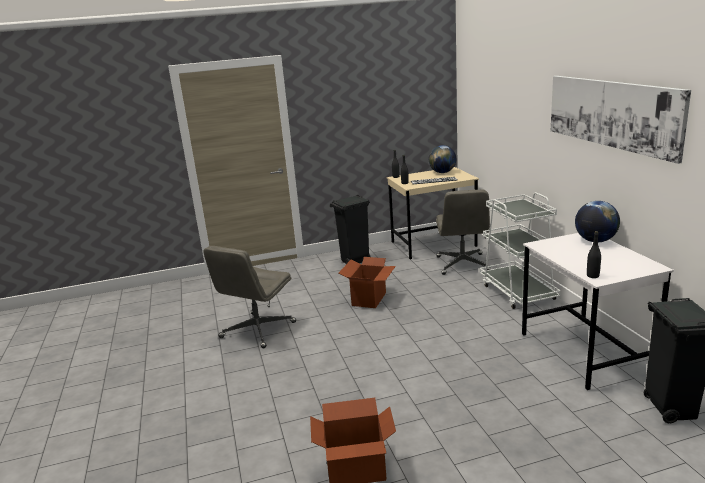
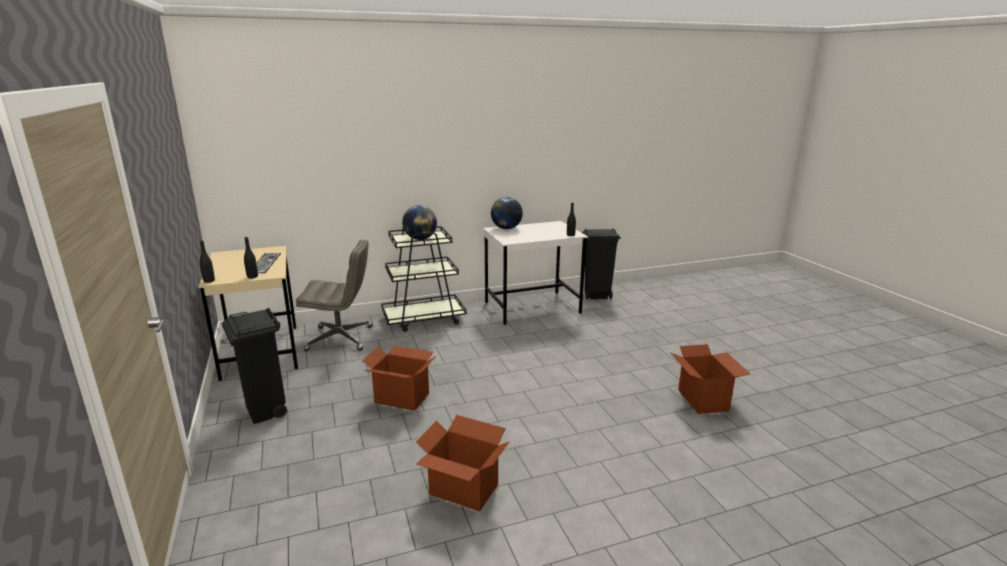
camera: 95 degrees left, 0 degrees up
(257, 330) = (463, 490): grey office chair -> cardboard box
(442, 172) = (231, 258): globe -> globe (420, 239)
(517, 292) = (424, 319): white cart -> black cart
(611, 113) = (487, 131): picture -> none

